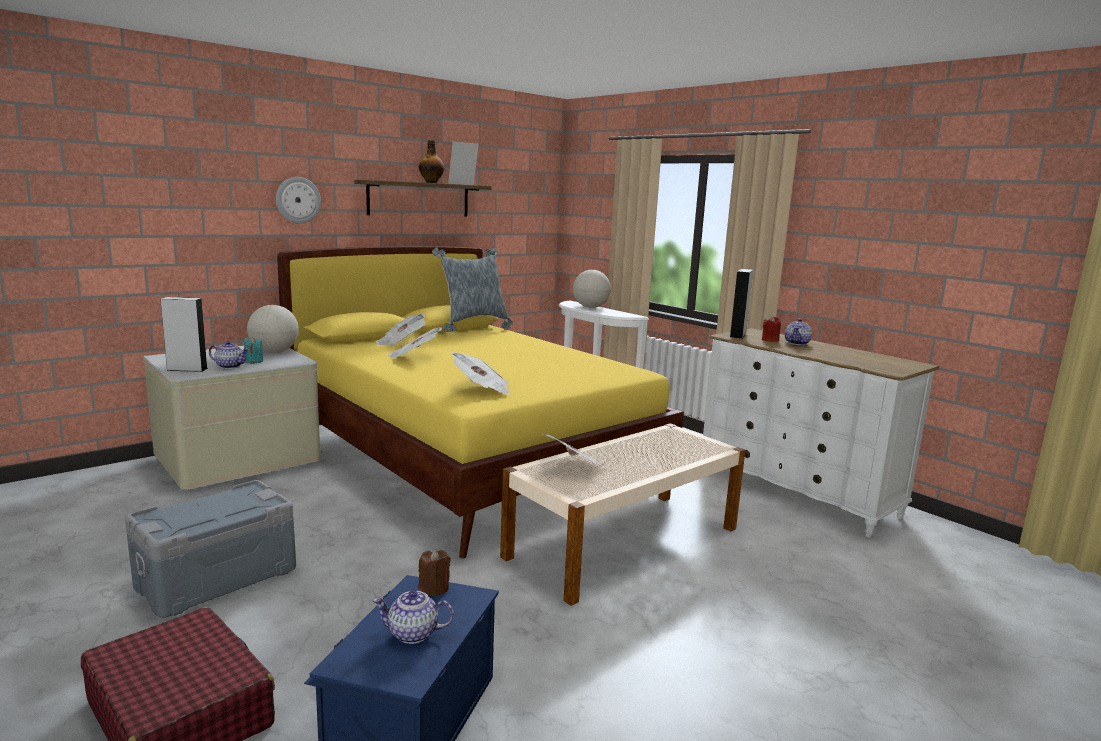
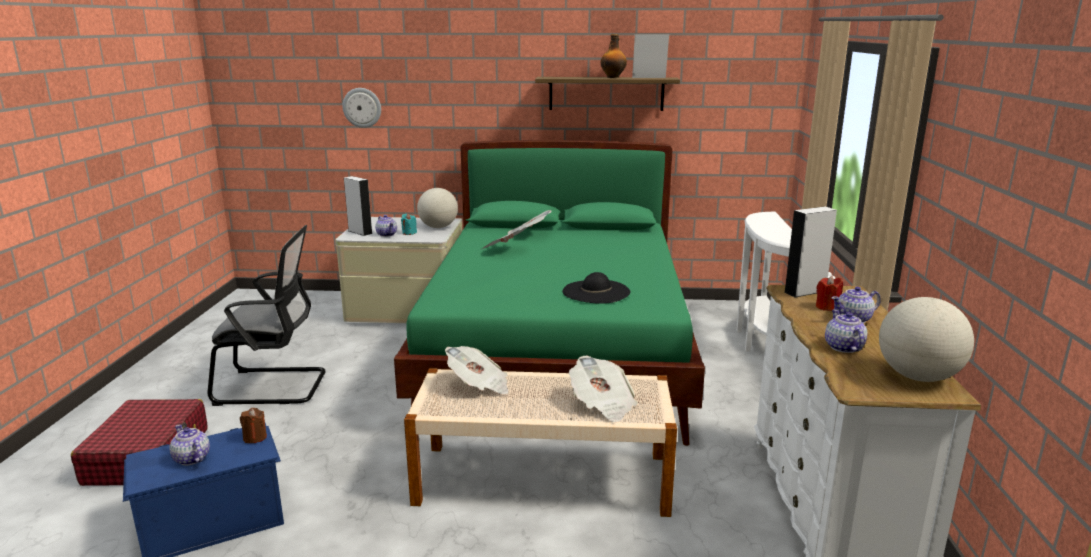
camera: 45 degrees right, 5 degrees up
(218, 578) = (274, 387): grey storage box -> chair
(298, 200) = (484, 97): wall clock -> wall clock (362, 107)
(469, 457) = (558, 355): yellow bed -> green bed
(471, 330) = (623, 231): pillow -> none
(482, 389) = (474, 293): newspaper -> newspaper (602, 405)
(569, 370) = (596, 292): none -> black hat
(590, 307) = (771, 224): globe -> globe (918, 377)
(833, 356) = (843, 347): none -> teapot

